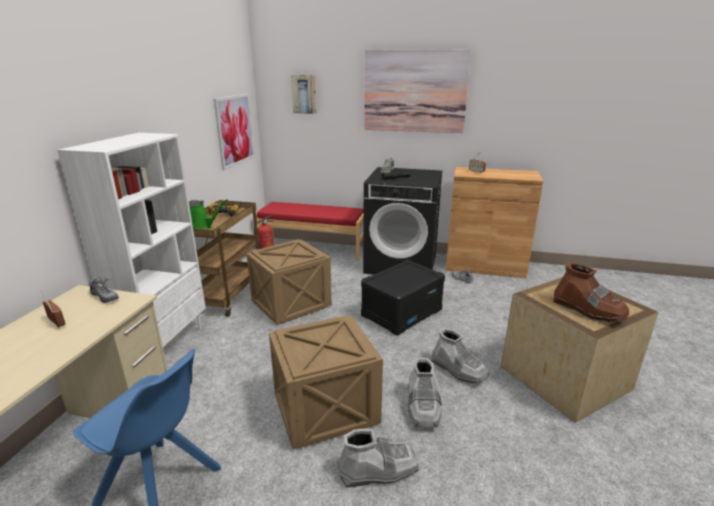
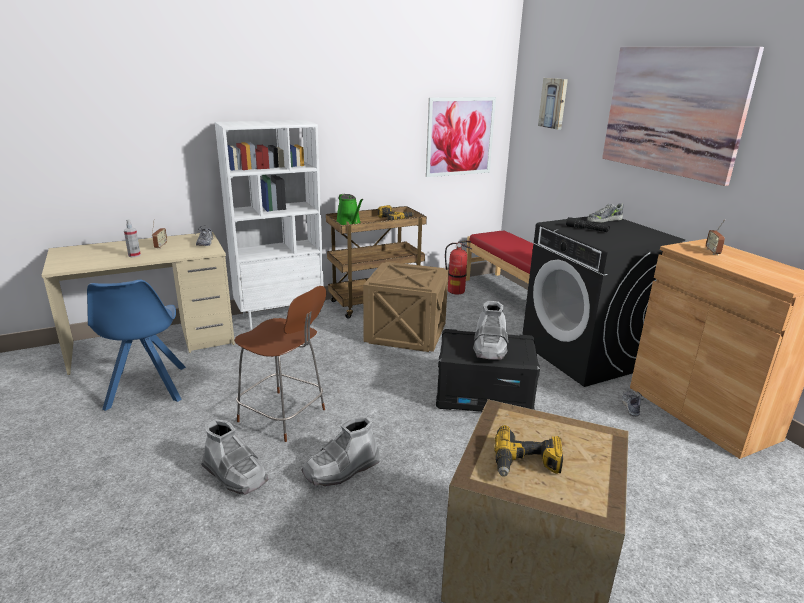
camera: 50 degrees right, 0 degrees up
(49, 346) = (134, 255): none -> spray bottle
(327, 408) = (284, 416): crate -> brown stool
(459, 369) = (432, 471): grey boot -> grey boot (489, 348)
(588, 310) = (526, 464): brown boot -> power drill

